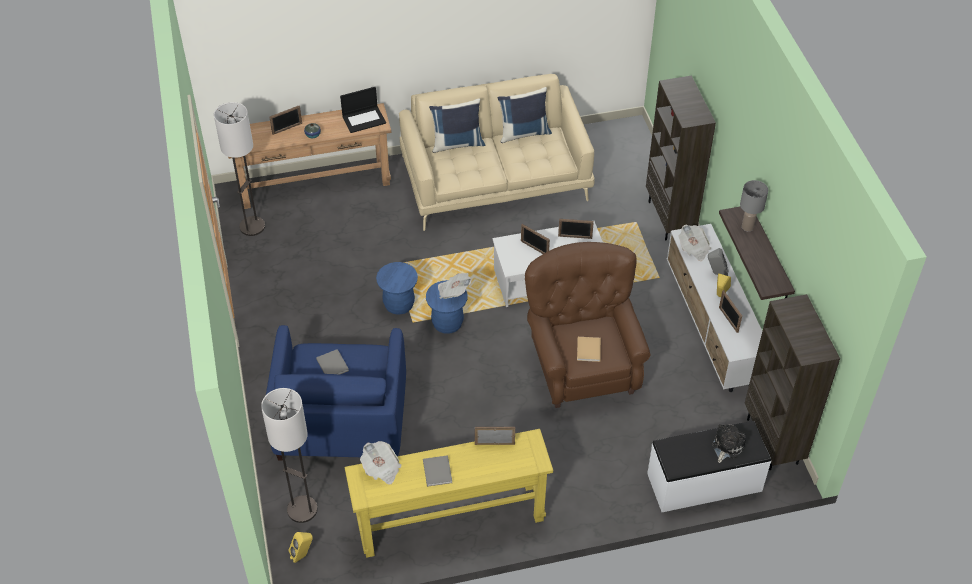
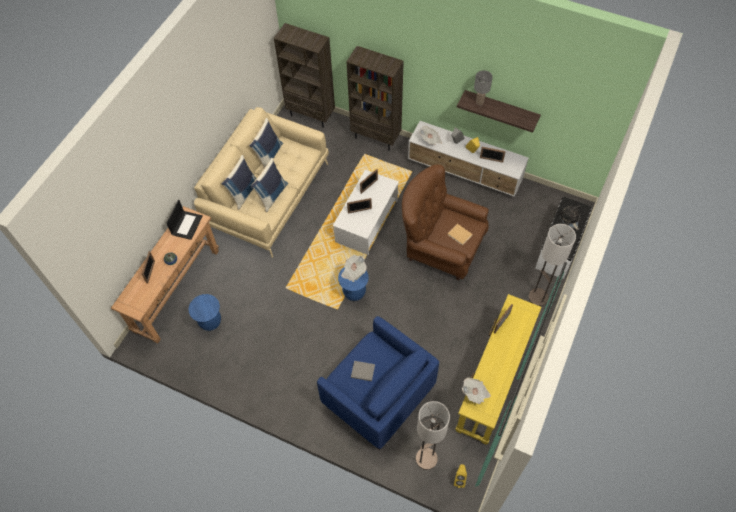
camera: 50 degrees left, 10 degrees up
(252, 226) = (177, 348): floor lamp -> floor lamp (538, 297)
(399, 305) = (317, 307): blue stool -> blue stool (210, 321)
(437, 471) = (499, 365): grey book -> none
(477, 166) = (272, 195): none -> blue pillow
(773, 441) = (557, 200): brown bookcase -> brown bookcase (311, 115)

